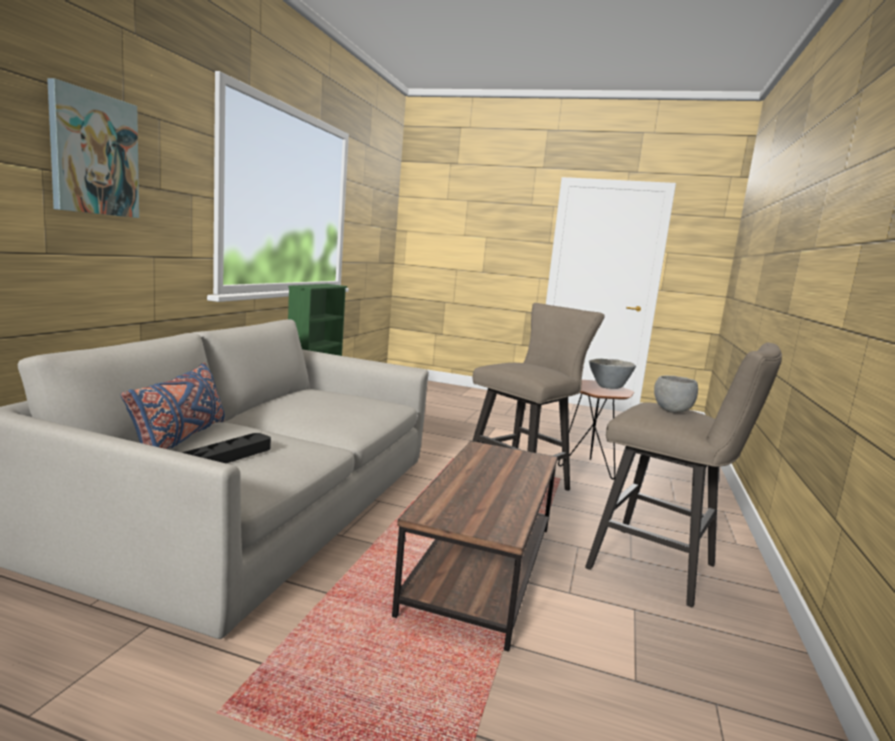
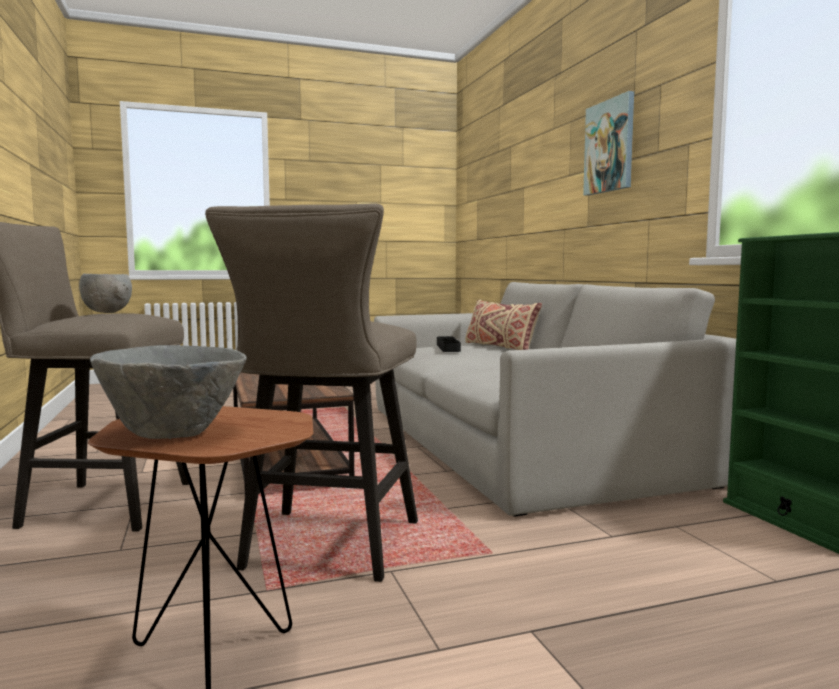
camera: 145 degrees right, 5 degrees down
(180, 439) = (500, 348): blue pillow -> beige pillow

